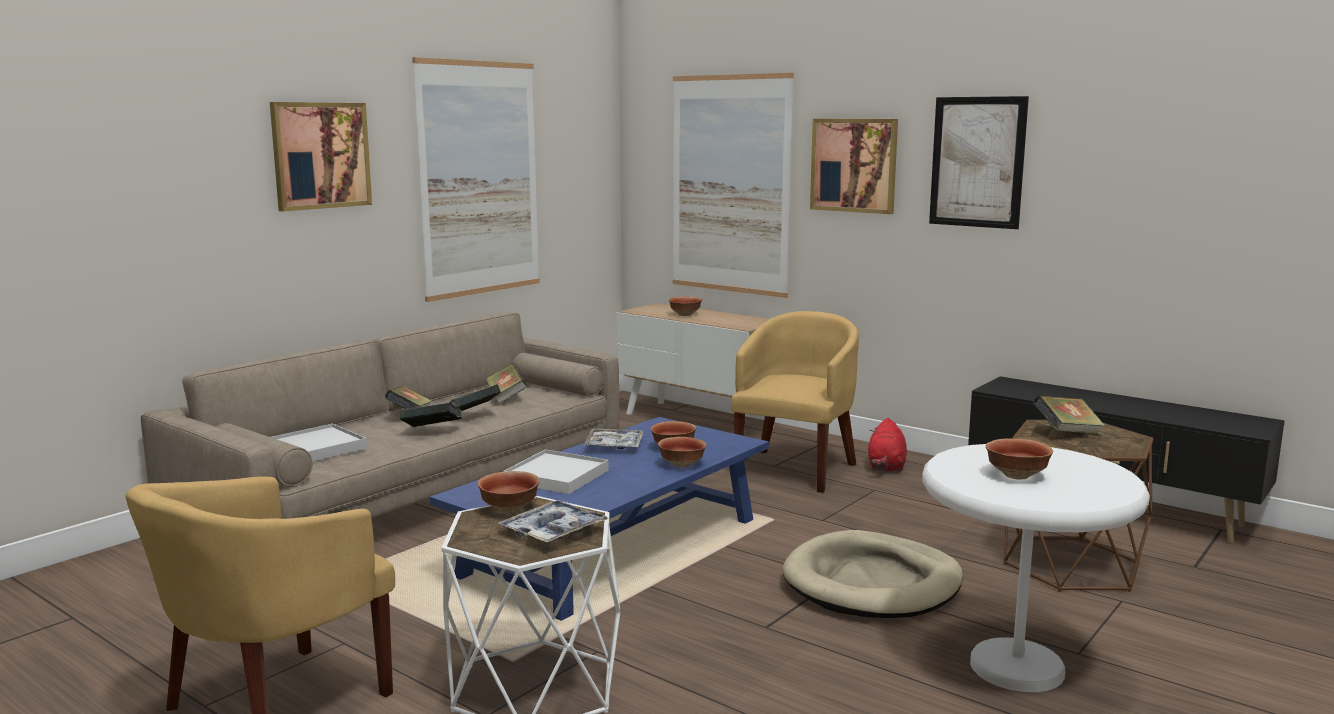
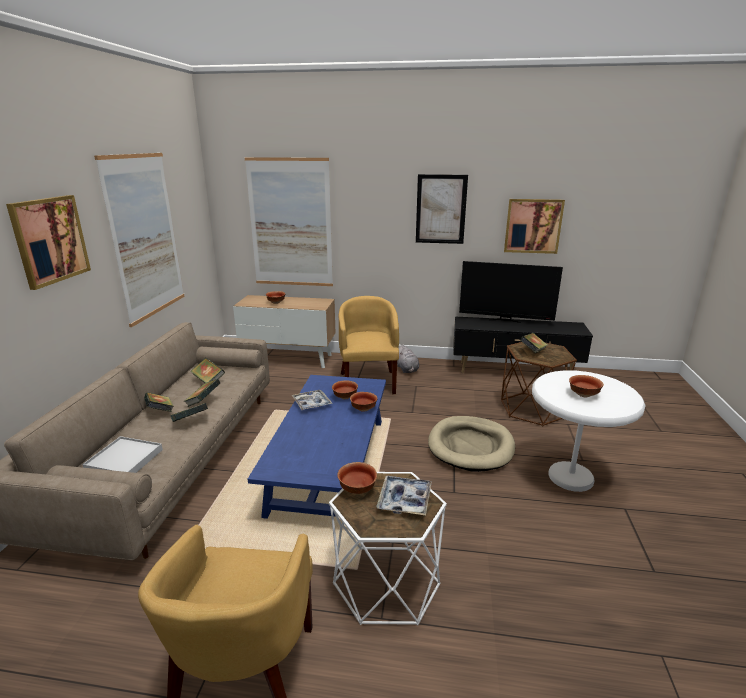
camera: 30 degrees left, 10 degrees up
(556, 476) = (306, 438): white tray -> none
(854, 165) = (370, 211): picture -> picture (533, 226)
(886, 467) = (407, 369): red plush toy -> grey plush toy
(1098, 394) = (505, 320): none -> television

